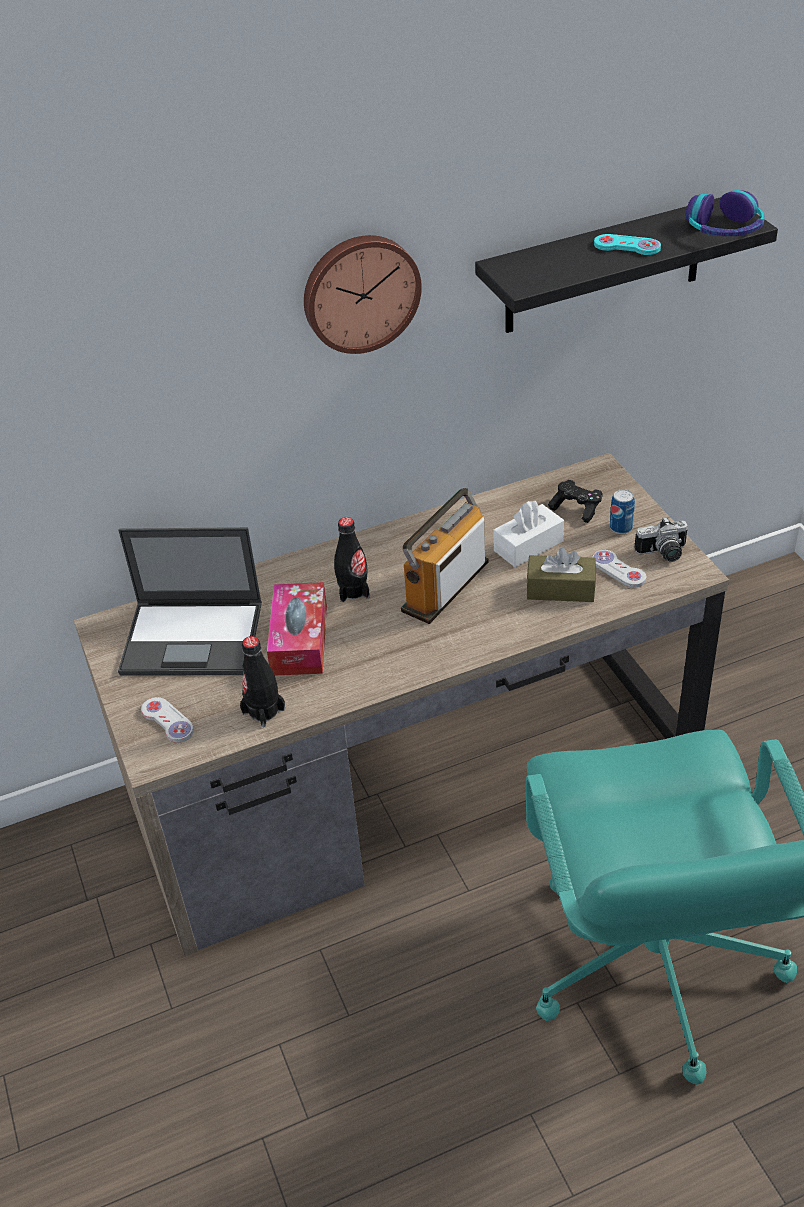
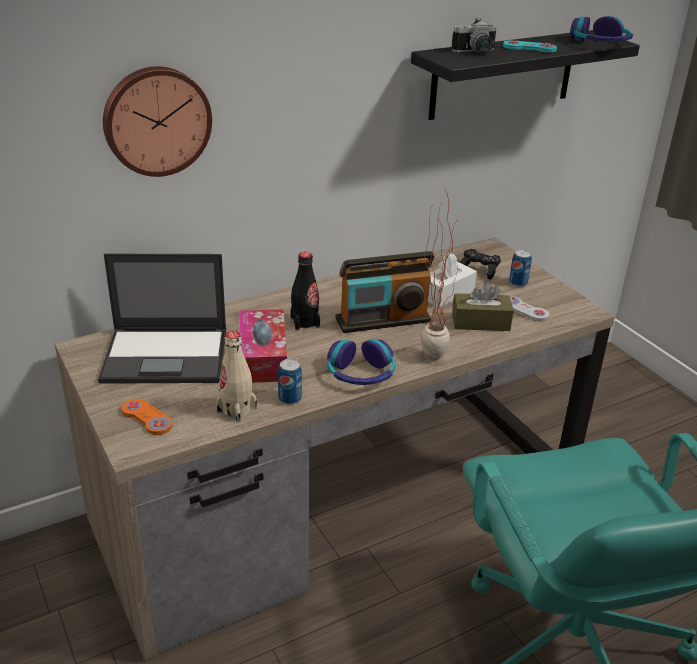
camera: 10 degrees left, 10 degrees down
(167, 721) = (146, 418): white game controller -> orange game controller
(263, 711) = (236, 409): black bottle -> beige bottle
(323, 697) = (290, 398): none -> can
(360, 292) = (322, 62): wall clock -> wall clock (156, 120)
(406, 663) = (361, 373): none -> headphones
(445, 586) = (383, 320): radio -> radio turned 135 degrees counterclockwise
(495, 633) = (433, 352): none -> potted plant
(663, 554) = (557, 300): camera -> camera (476, 52)

